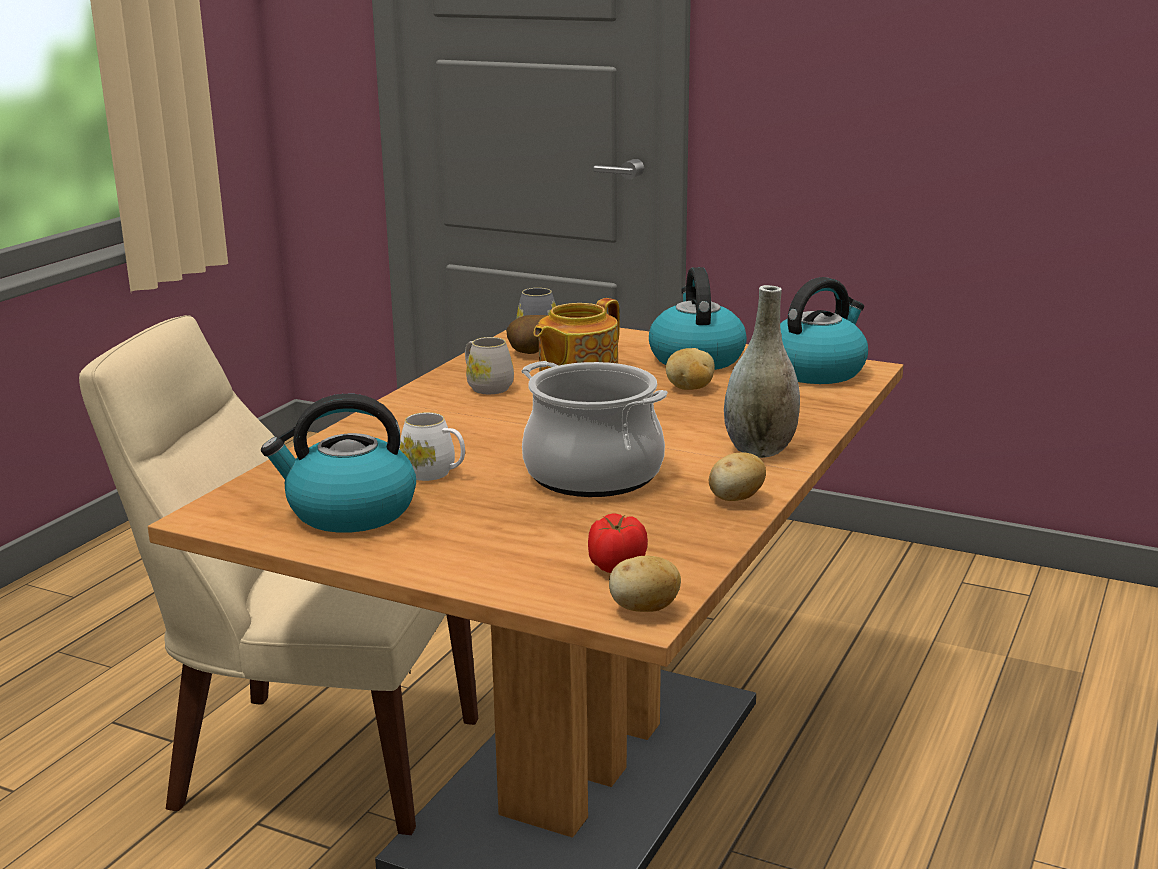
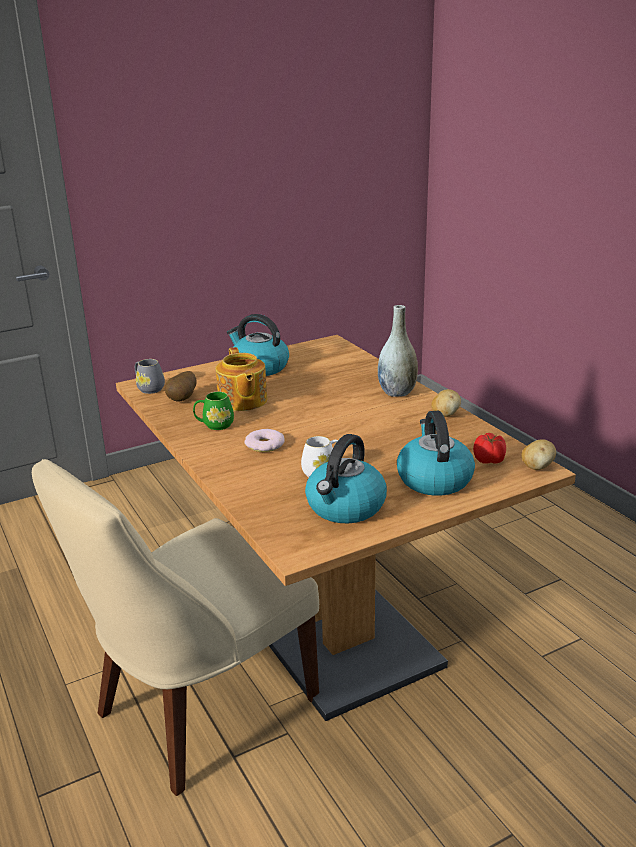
camera: 55 degrees left, 5 degrees up
(468, 424) = (264, 445): none -> donut
(486, 387) = (214, 425): white mug -> green mug
(592, 474) = (377, 435): cooking pot -> none
(689, 388) = (298, 381): potato -> none
(816, 371) = (319, 351): kettle -> kettle (433, 479)

